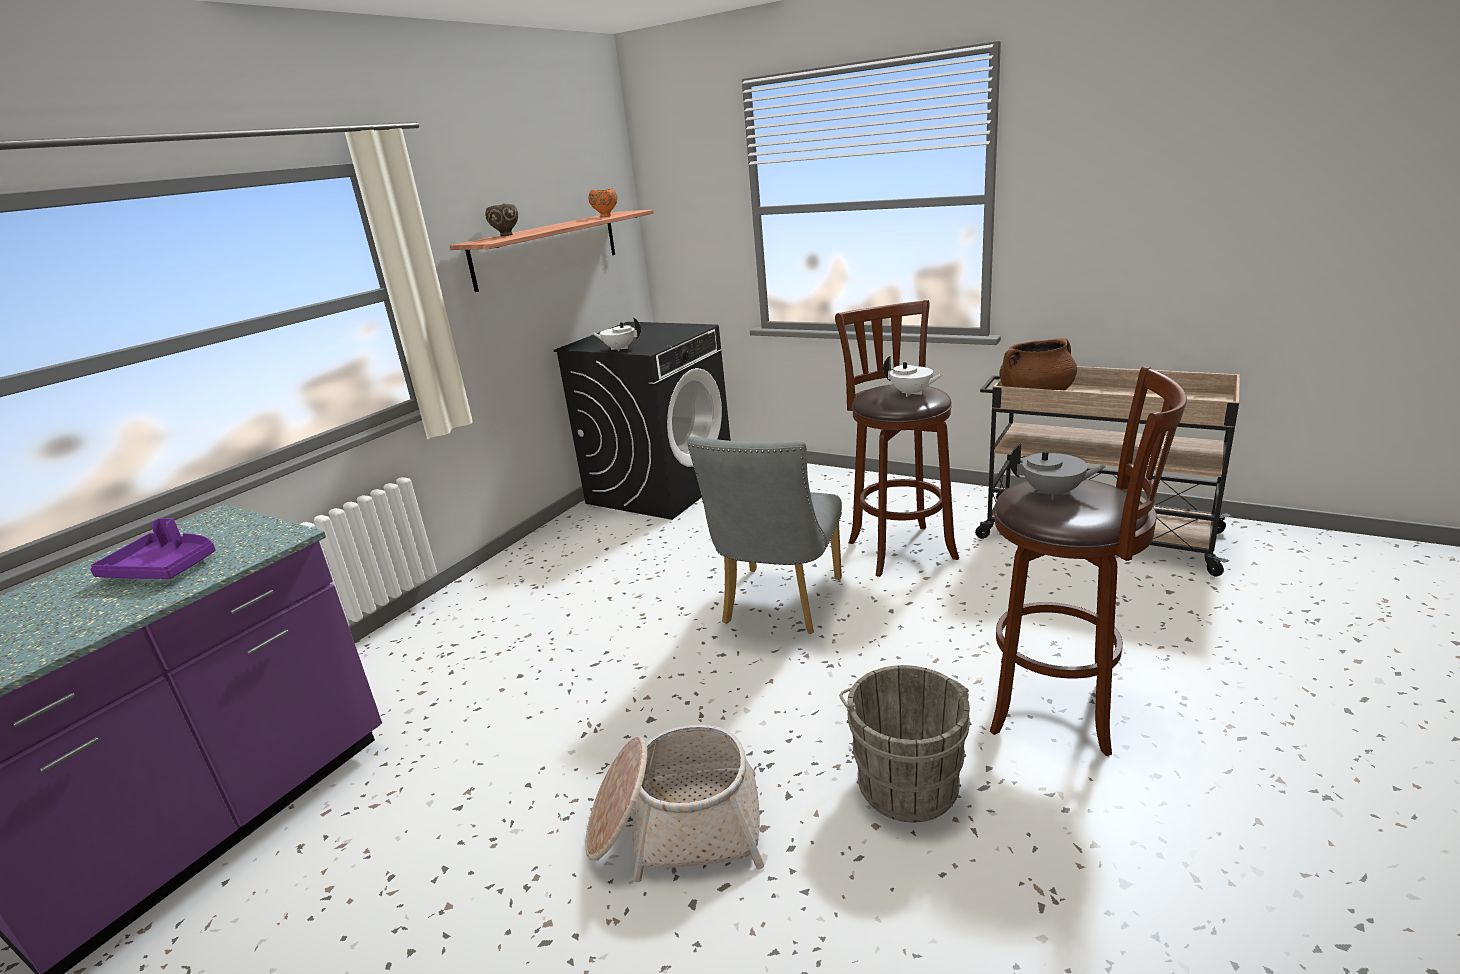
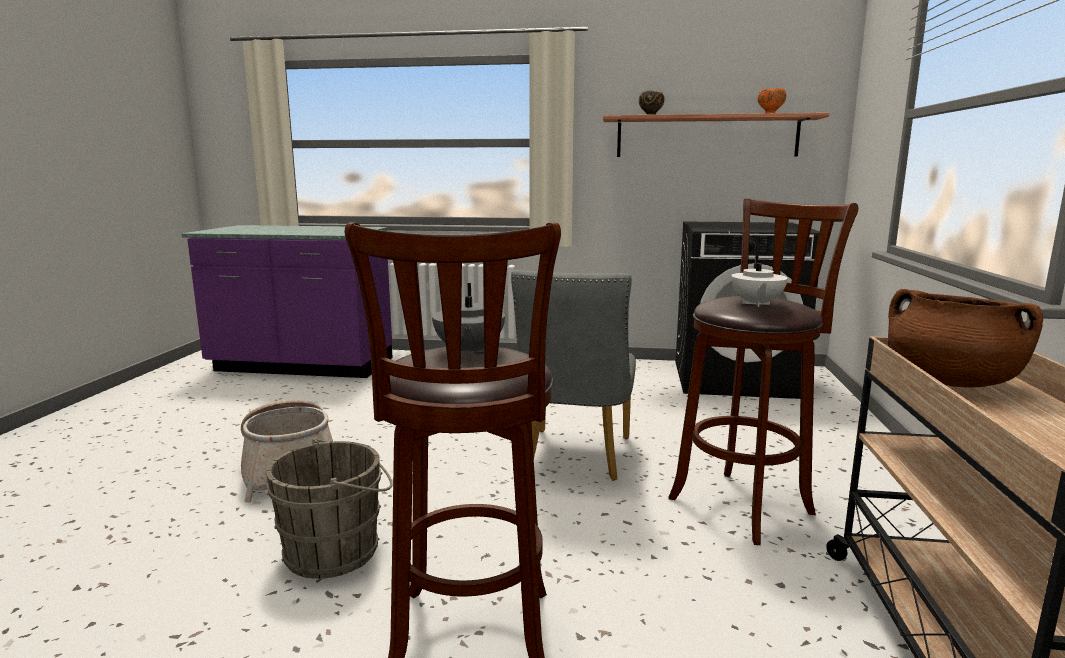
camera: 65 degrees right, 10 degrees down
(164, 568) = (312, 230): purple tray -> none
(619, 349) = (702, 226): white teapot -> none
(778, 606) = (575, 458): grey chair -> grey chair turned 75 degrees counterclockwise

